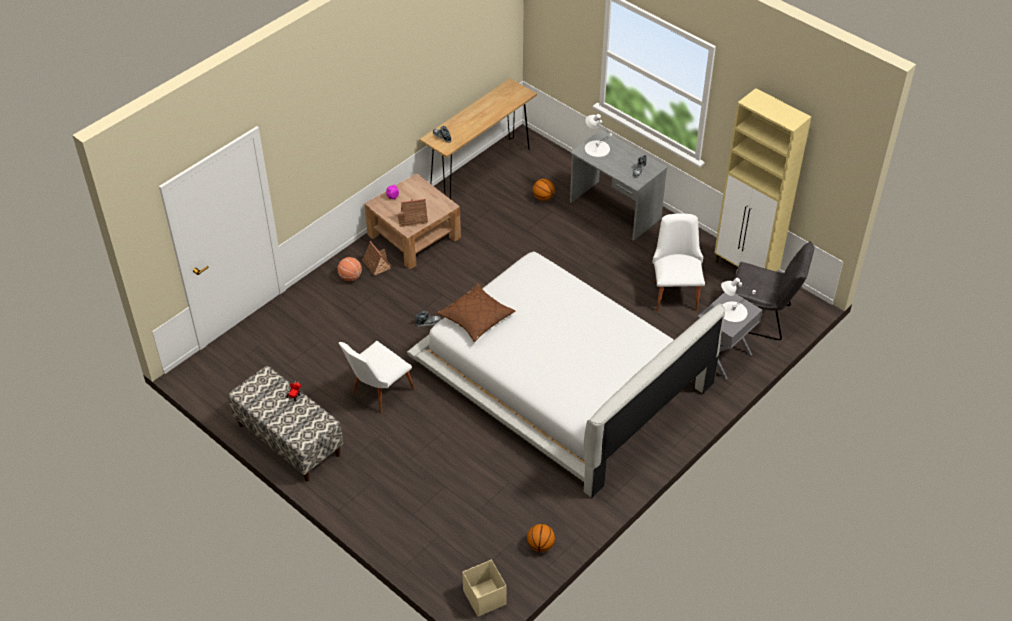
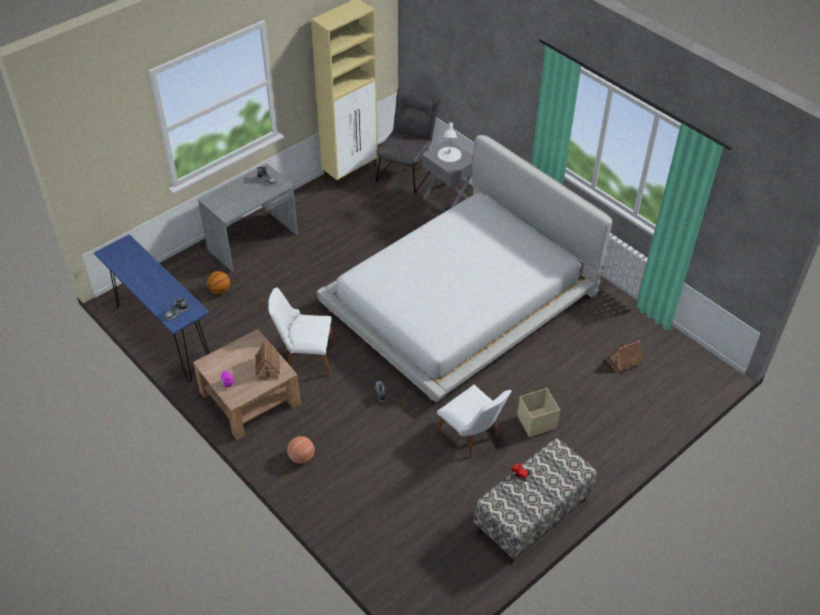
camera: 85 degrees left, 0 degrees up
(376, 264) = (286, 433): toy house -> toy house (623, 361)
(476, 318) = (428, 322): brown pillow -> none
(480, 172) = (164, 336): brown console table -> blue console table
(484, 597) = (703, 370): beige storage box -> beige storage box (535, 422)
(540, 545) = (648, 330): basketball -> none
(597, 148) = (226, 204): white table lamp -> none
(675, 291) = (368, 216): white chair -> white chair (305, 357)

